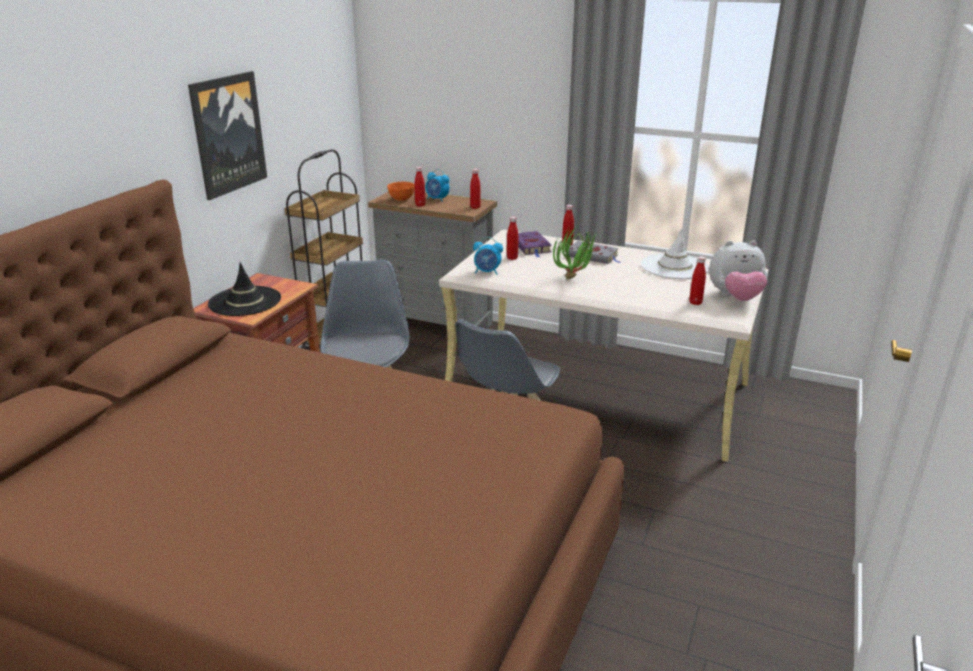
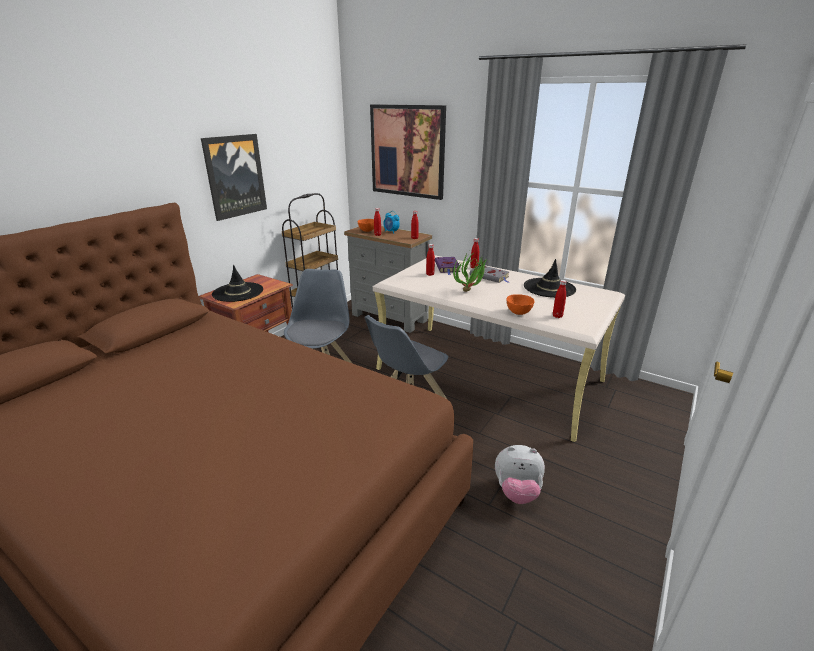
camera: 10 degrees right, 0 degrees up
(457, 85) = (407, 151): none -> picture
(487, 272) = (408, 283): alarm clock -> none
(647, 302) = (518, 313): none -> orange bowl
(674, 267) = (549, 288): white hat -> black hat
(735, 298) = (591, 315): plush toy -> plush toy (517, 492)

